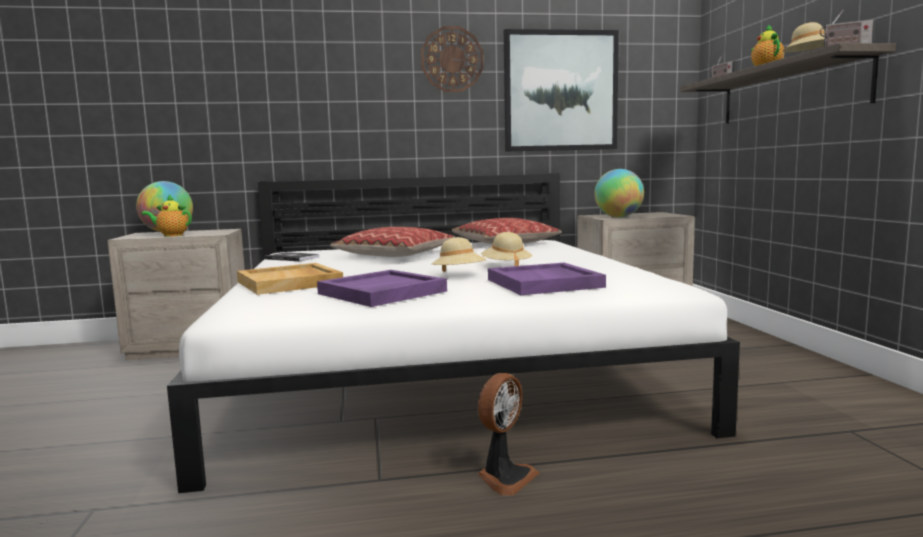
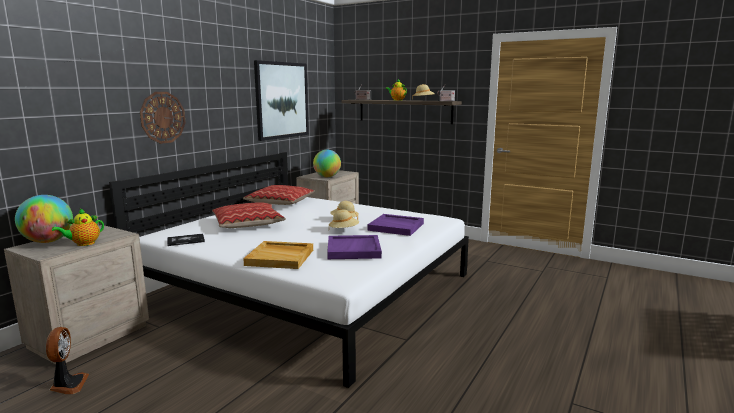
camera: 50 degrees left, 5 degrees up
(452, 59) = (228, 79): wall clock -> wall clock (162, 117)
(505, 477) = (440, 318): fan -> fan (68, 385)

